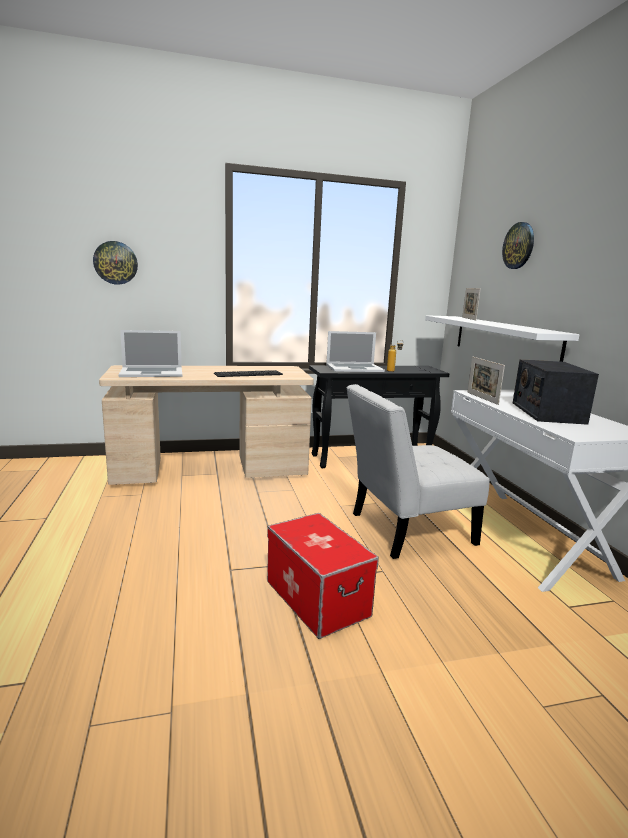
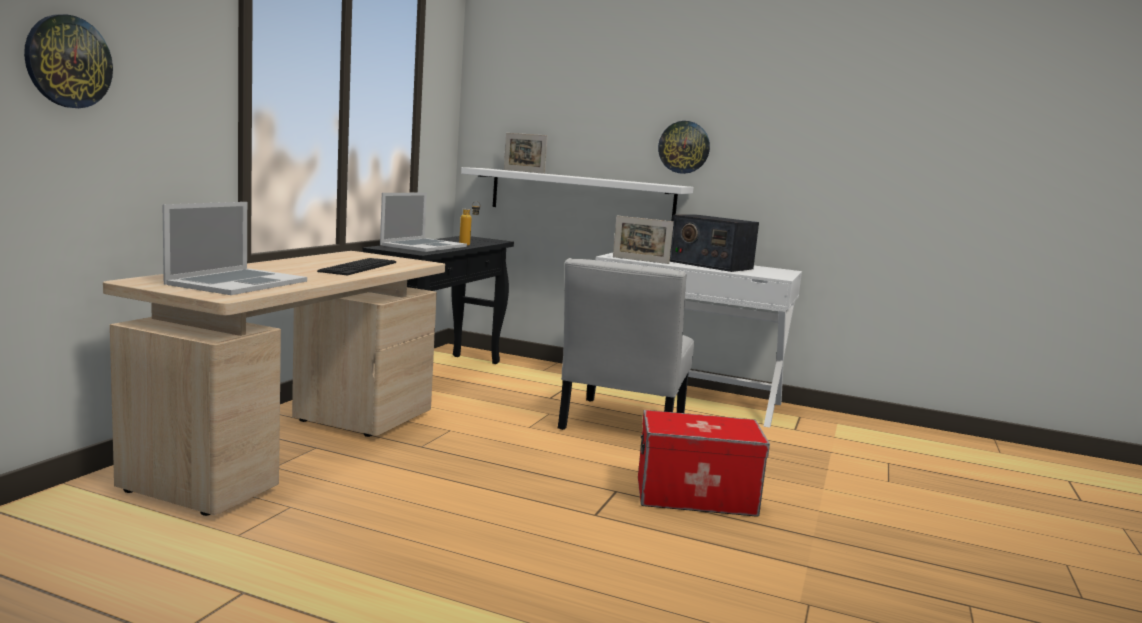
camera: 55 degrees left, 5 degrees down
(518, 245) = (591, 89): wall clock -> wall clock (684, 147)

